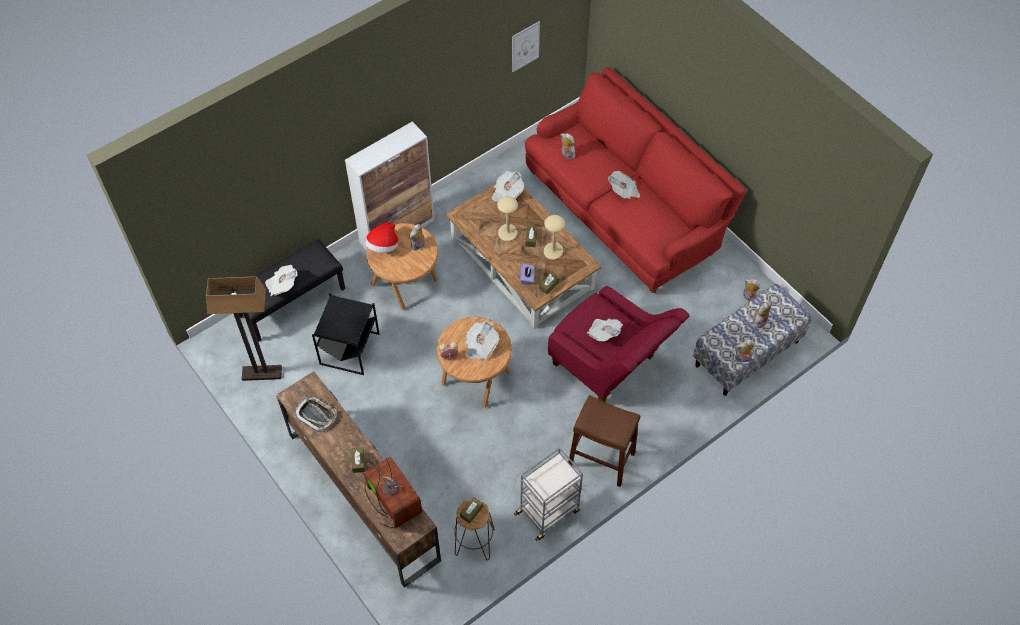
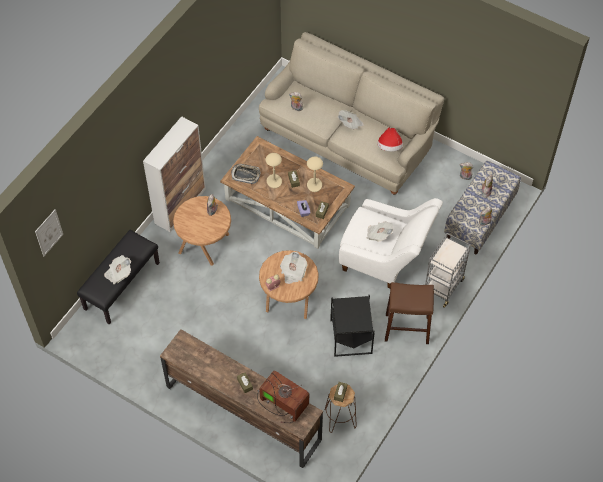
camera: 20 degrees left, 0 degrees up
(262, 373) = (123, 347): floor lamp -> none
(316, 415) = (197, 360): tray -> tray (245, 175)
(349, 349) = (183, 308): black side table -> black side table (350, 337)
(383, 246) = (185, 220): hat -> hat (389, 147)
(507, 193) = (260, 151): newspaper -> none
(525, 46) = (244, 34): picture -> picture (49, 232)
(548, 511) = (384, 378): grey cart -> grey cart (443, 286)
(609, 366) = (385, 259): red armchair -> white armchair
(625, 210) = (348, 138): red sofa -> beige sofa

